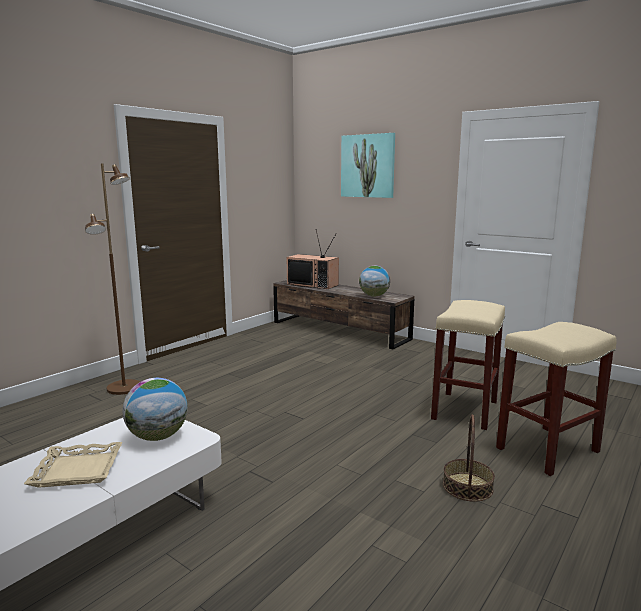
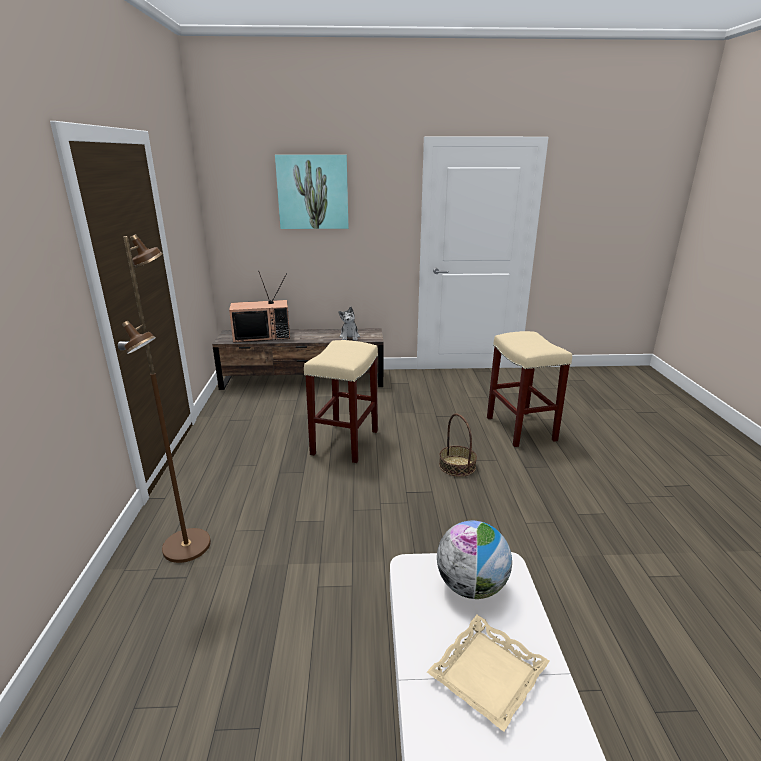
camera: 40 degrees left, 10 degrees up
(374, 296) = (349, 337): globe -> plush toy
(467, 486) = (618, 494): basket -> basket (457, 466)
(547, 450) = (608, 442): beige stool -> beige stool (345, 443)

